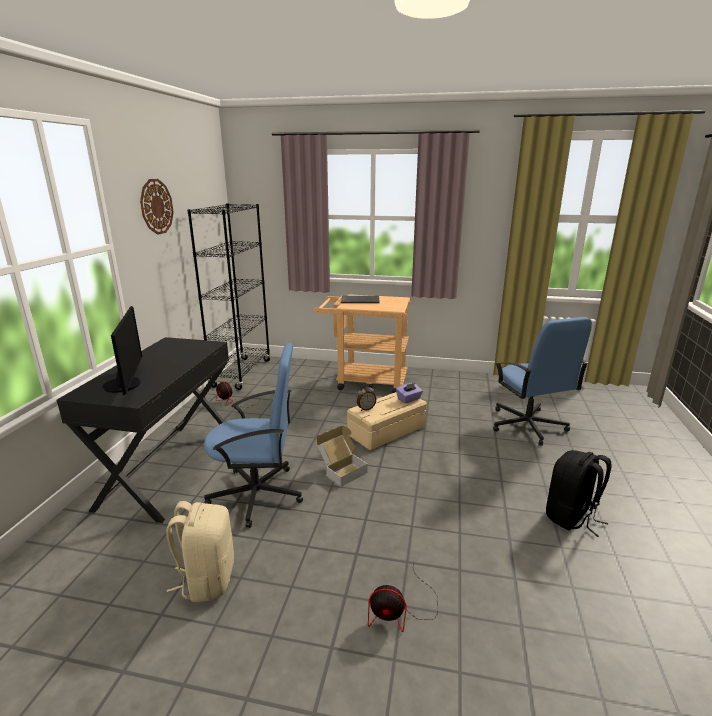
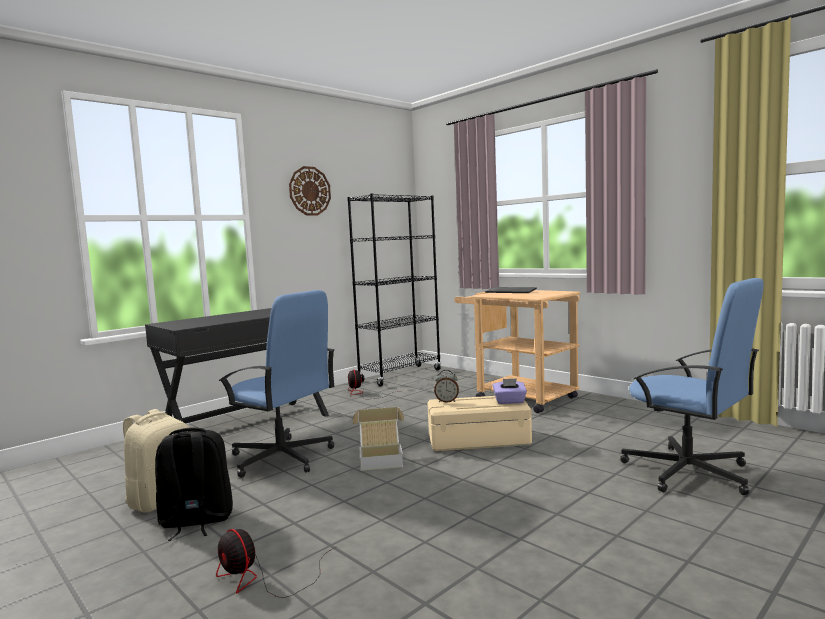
camera: 35 degrees right, 15 degrees down
(126, 384) = (198, 321): monitor -> none
(527, 426) = (689, 472): blue office chair -> blue office chair turned 60 degrees counterclockwise
(571, 517) = (608, 577): black backpack -> black backpack (196, 521)

